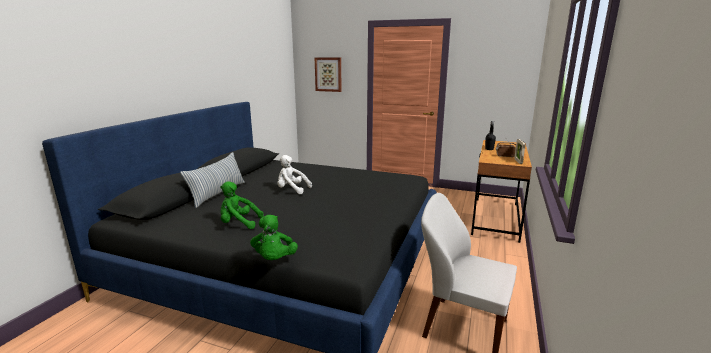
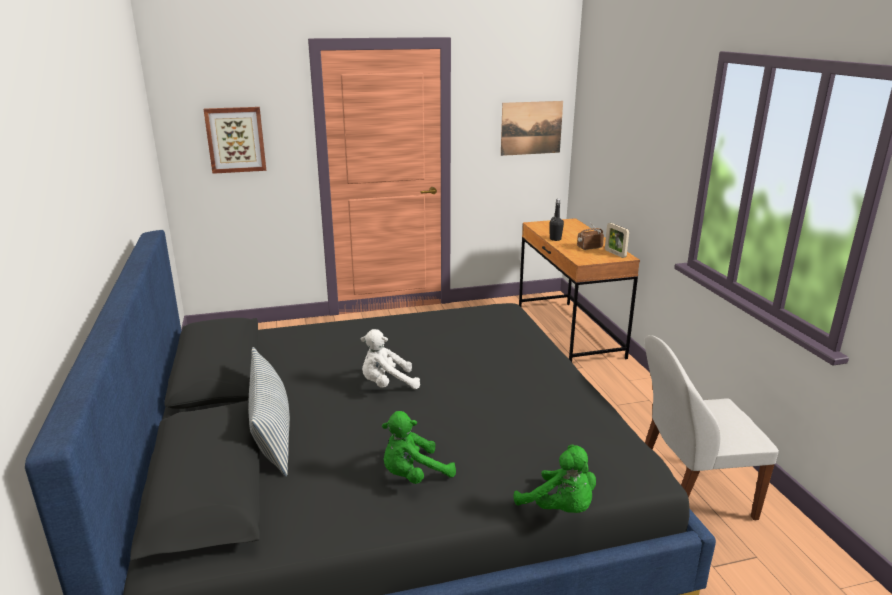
camera: 35 degrees left, 5 degrees up
(504, 79) = (531, 128): none -> picture

